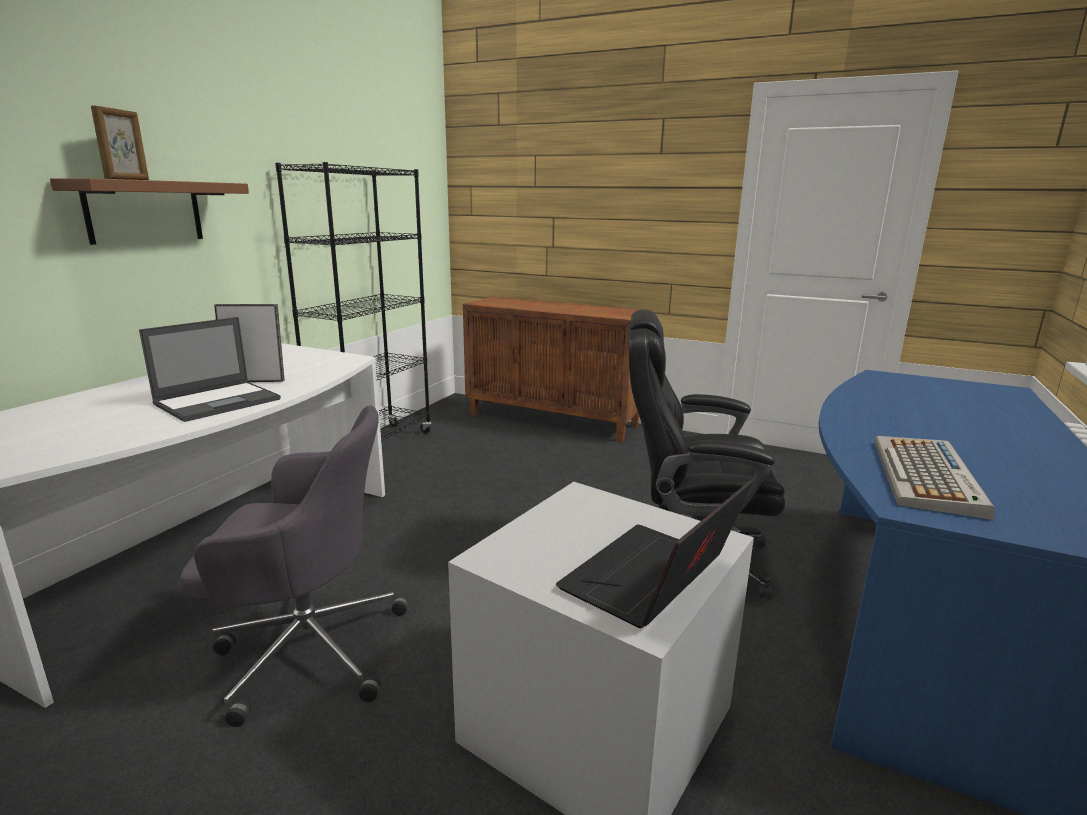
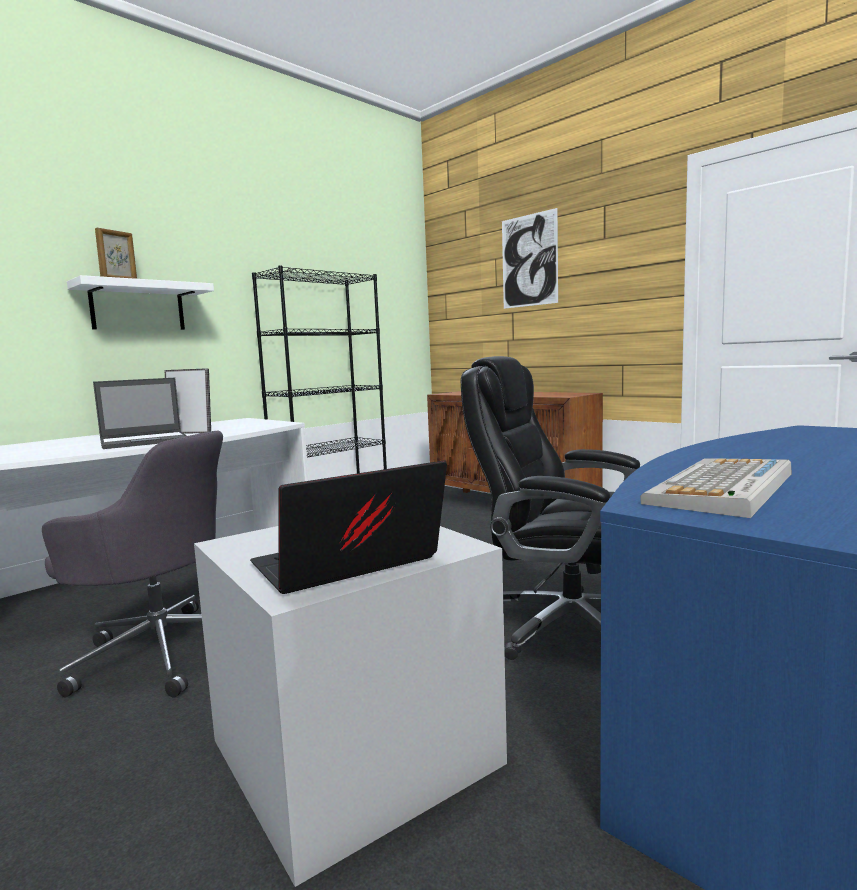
camera: 20 degrees right, 10 degrees down
(144, 211) = (138, 307): brown shelf -> white shelf
(576, 164) = (529, 260): none -> picture

